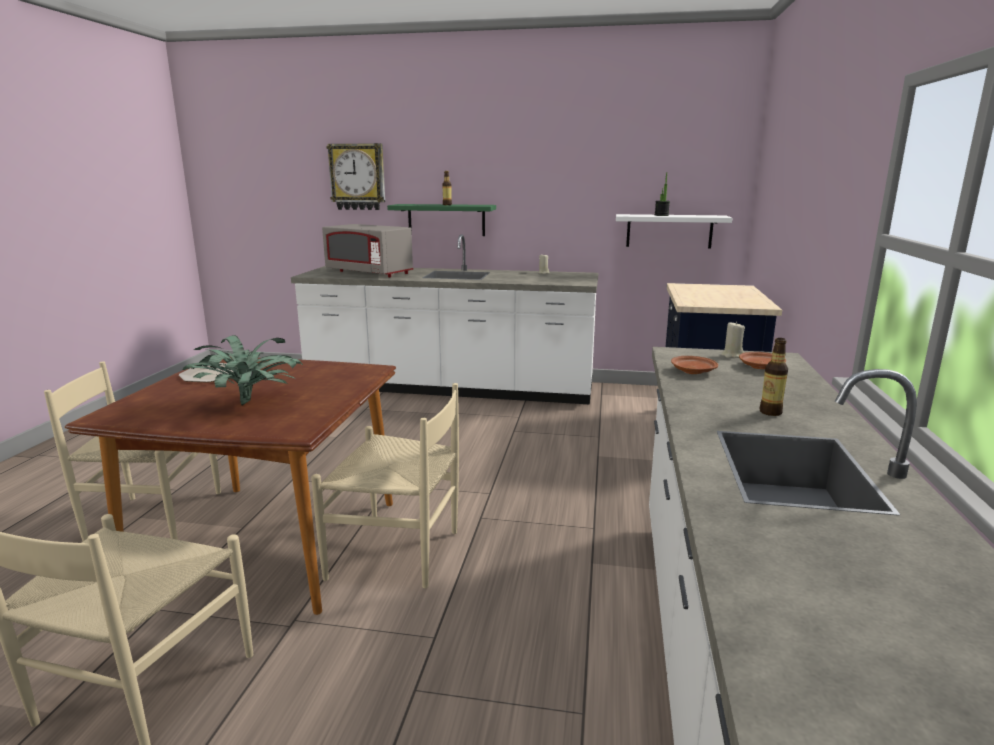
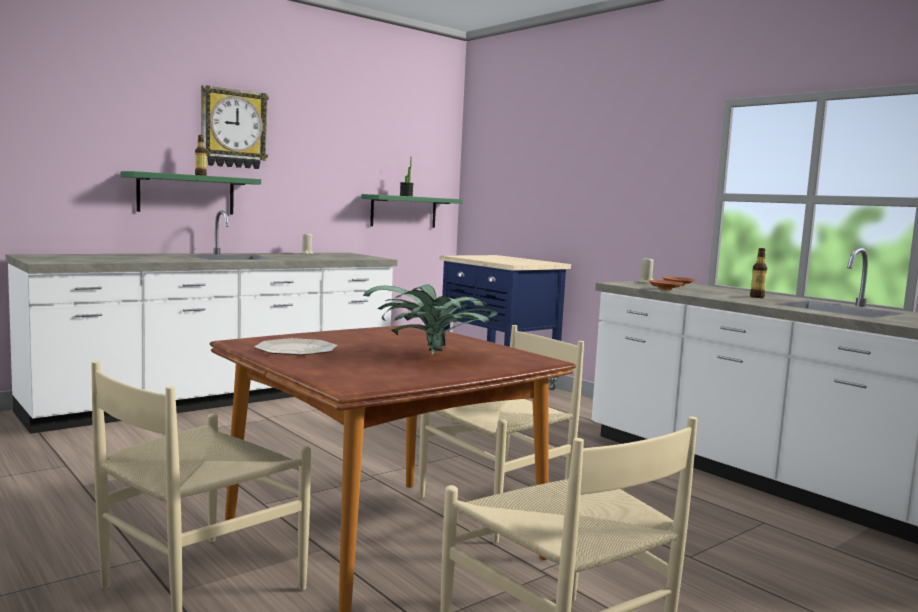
camera: 50 degrees left, 10 degrees down
(357, 177) = (62, 132): wall clock -> wall clock (233, 129)
(369, 273) = (118, 258): grey microwave -> none
(669, 231) = (403, 211): white shelf -> green shelf

